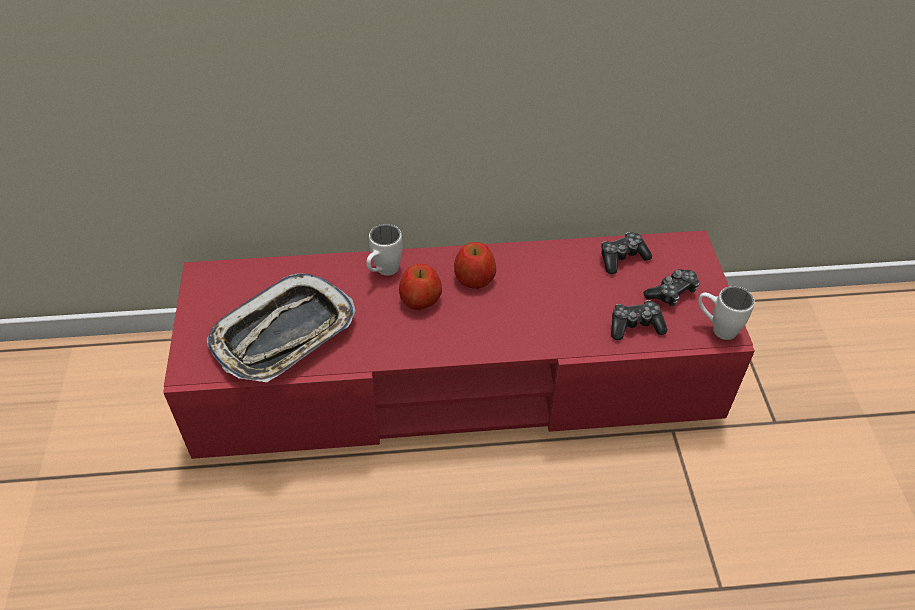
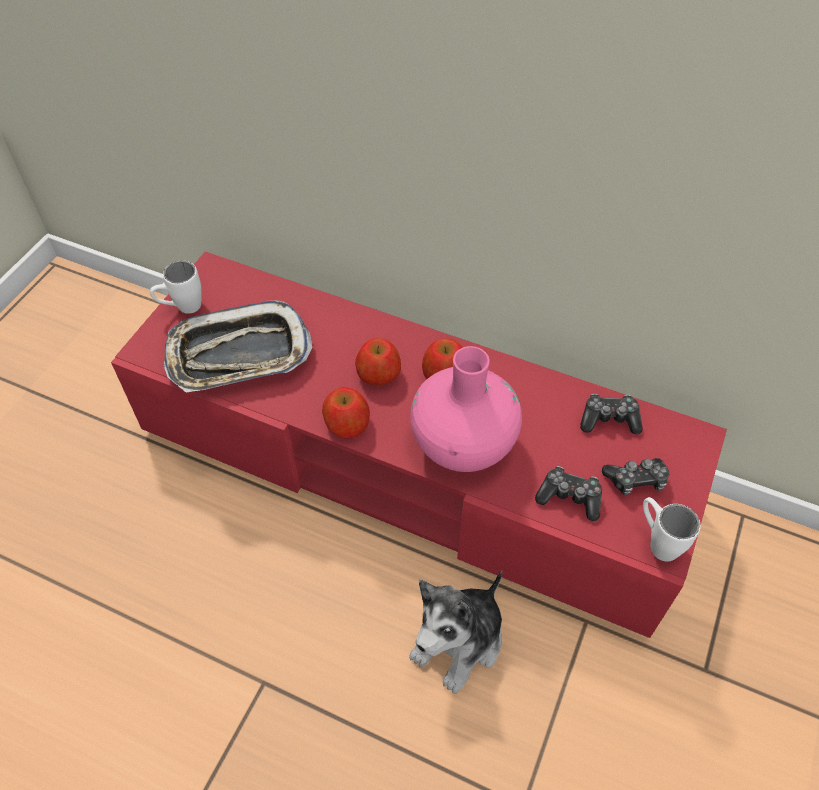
camera: 30 degrees right, 5 degrees up
(383, 272) = (363, 333): white mug -> white mug (182, 308)
(423, 348) = (347, 423): none -> apple
(528, 322) = (463, 443): none -> pink vase
(591, 494) = (459, 641): none -> plush toy

